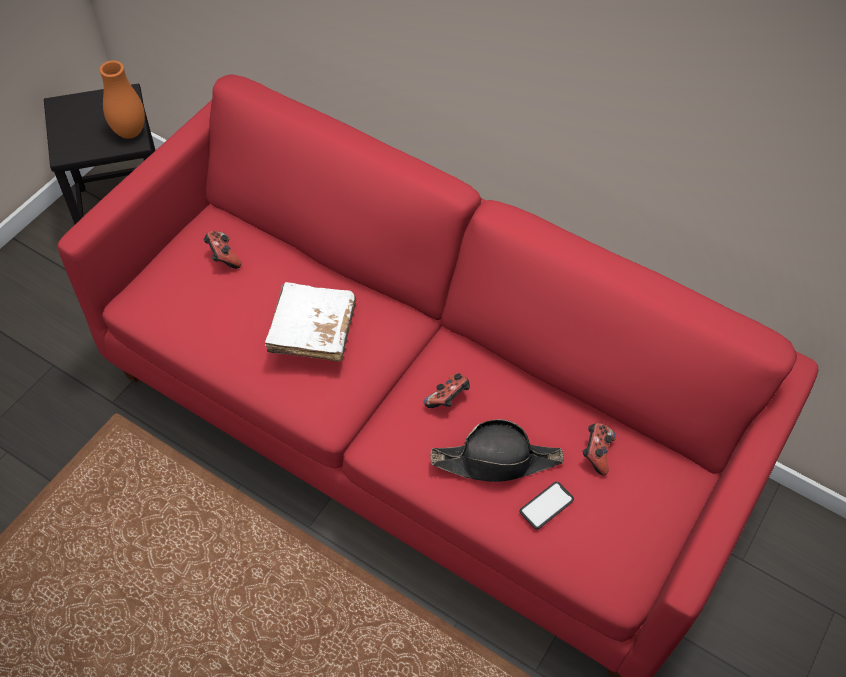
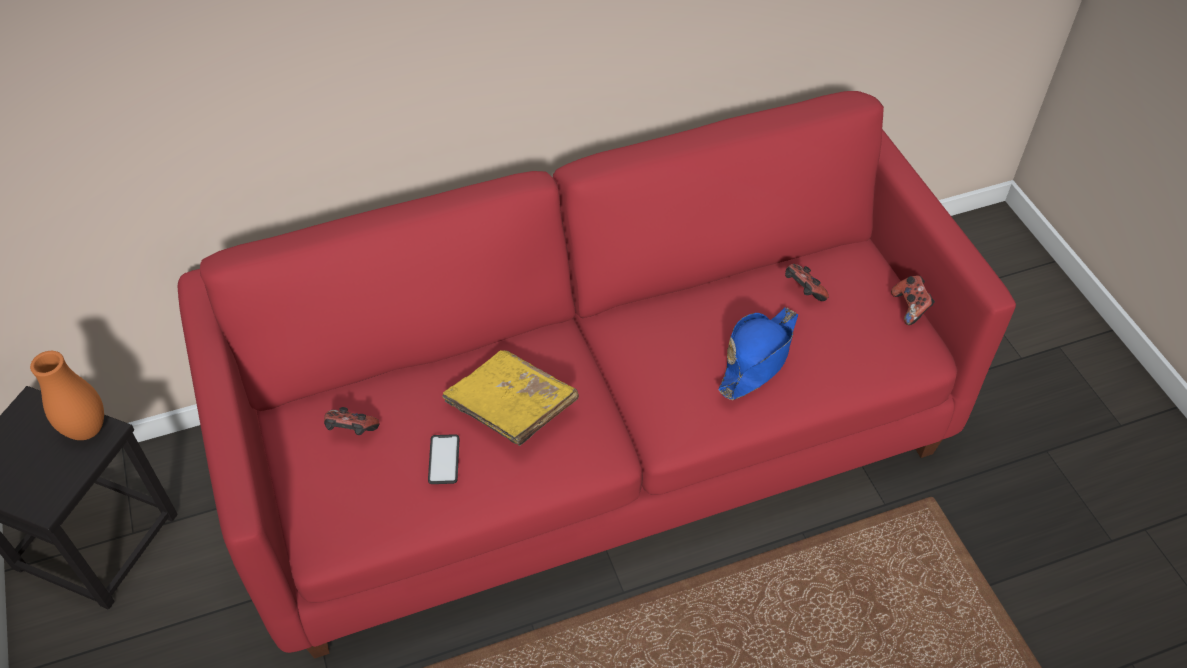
camera: 50 degrees left, 5 degrees down
(312, 332) = (511, 409): white book -> yellow book
(448, 399) = (669, 354): game controller -> game controller (910, 307)
(496, 461) = (758, 358): black hat -> blue hat
(546, 505) = (825, 352): phone -> phone (444, 460)

